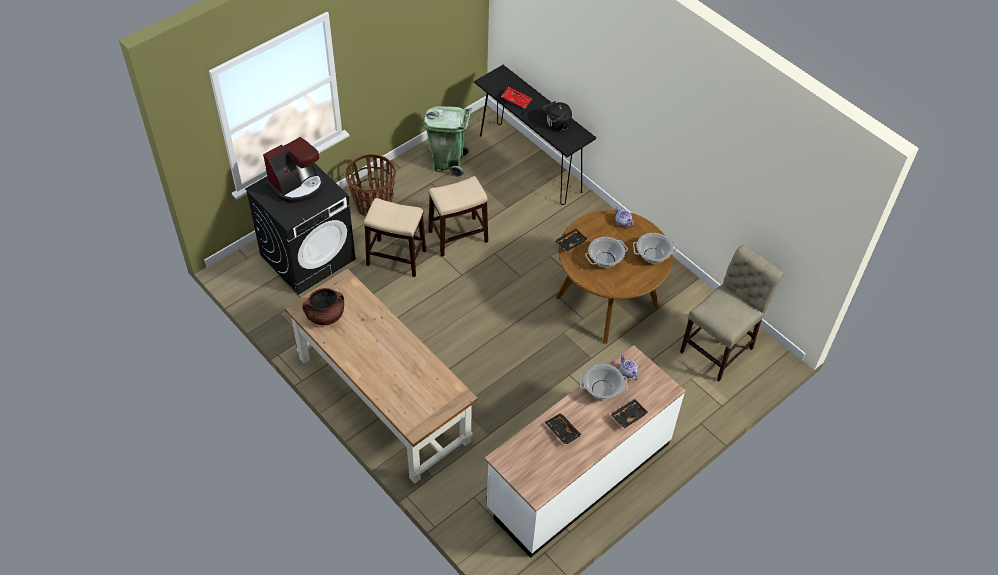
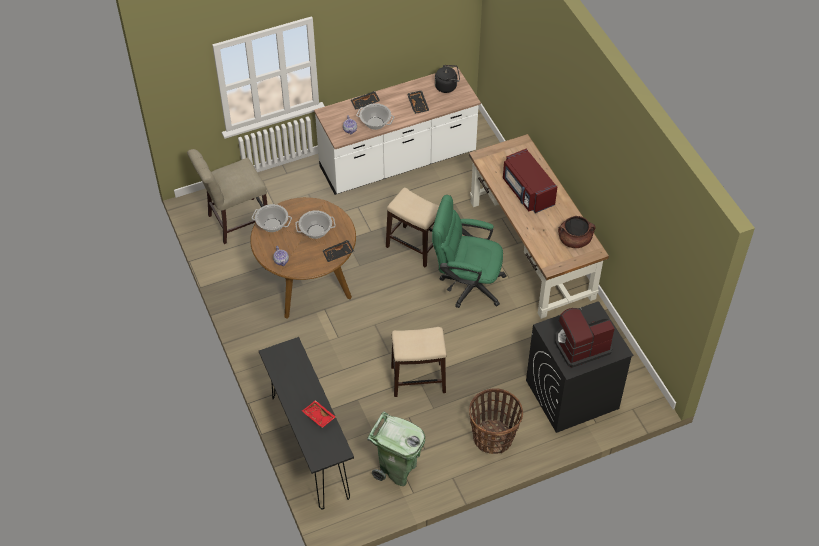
camera: 160 degrees left, 0 degrees up
(392, 361) = (527, 192): none -> red microwave
(396, 257) = (486, 372): stool -> stool (415, 246)
(443, 340) = (466, 284): none -> green office chair
(557, 125) = (290, 374): black kettle -> black kettle (447, 86)

